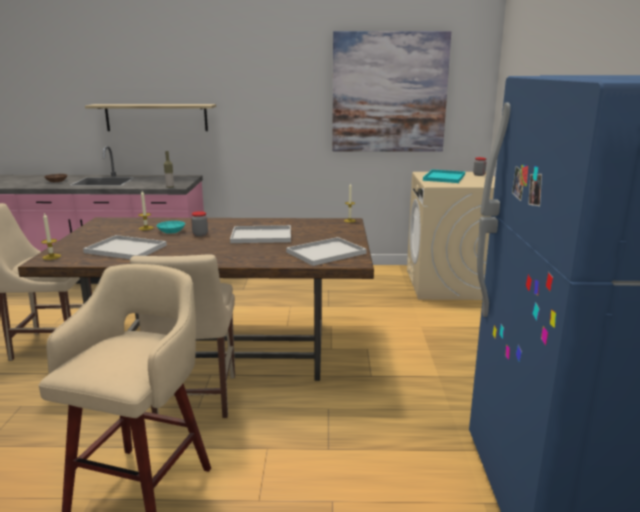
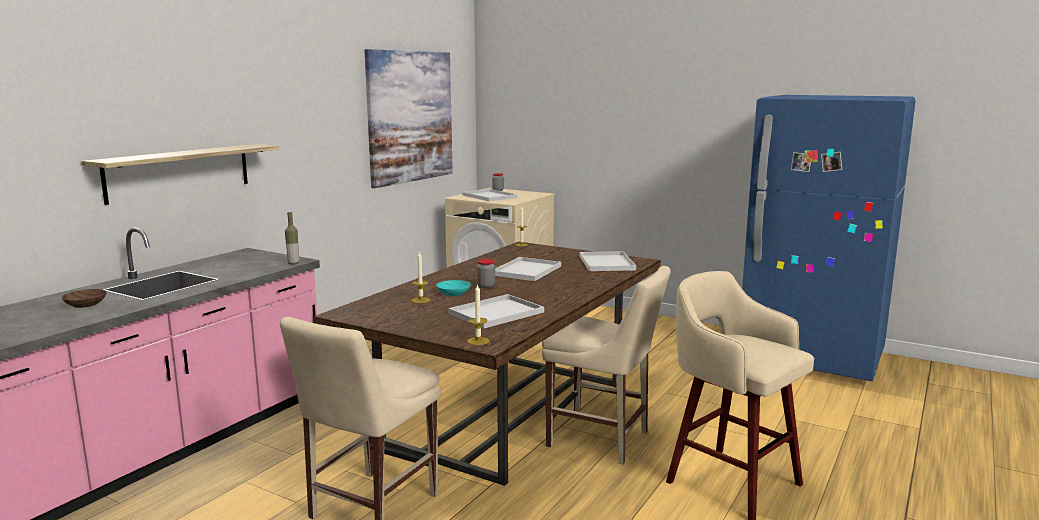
camera: 60 degrees left, 5 degrees down
(444, 177) = (490, 196): turquoise tray -> white tray

